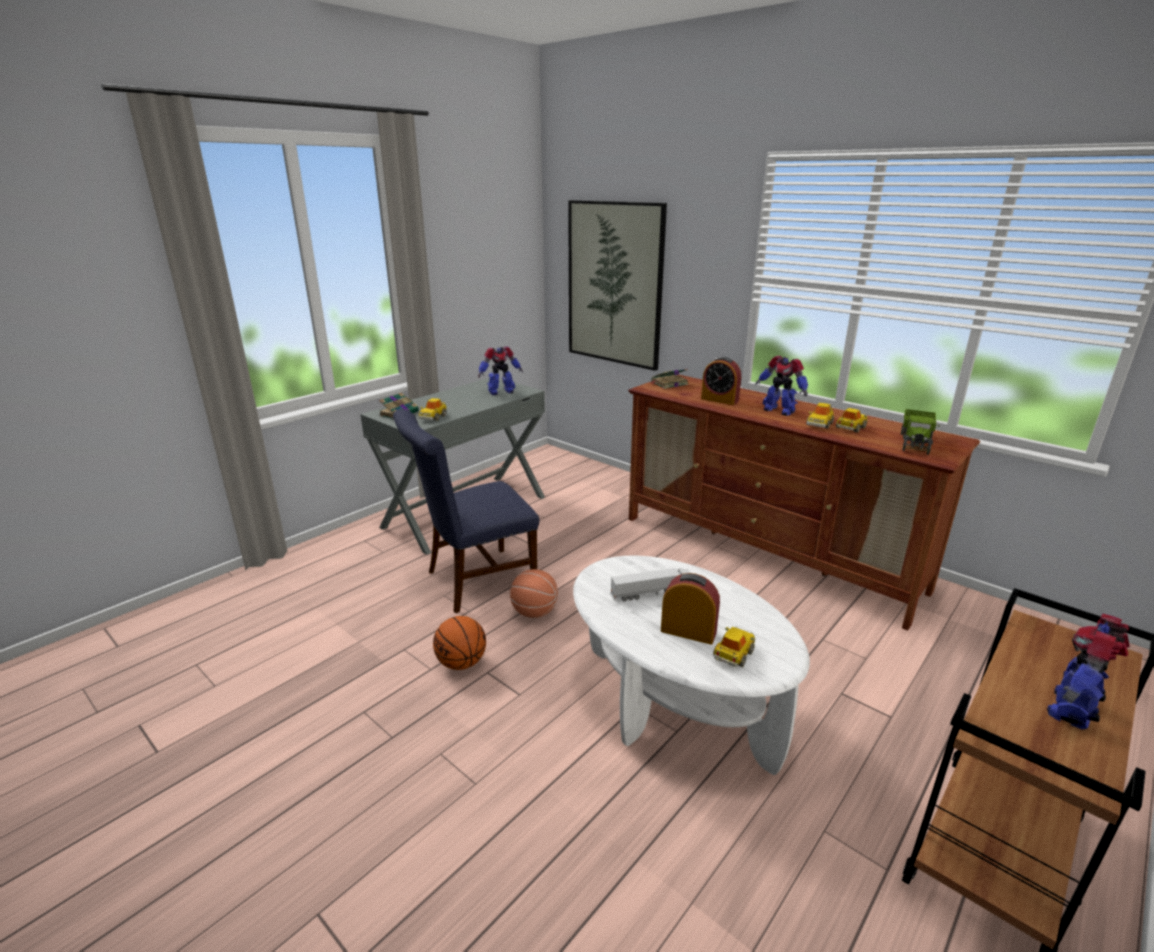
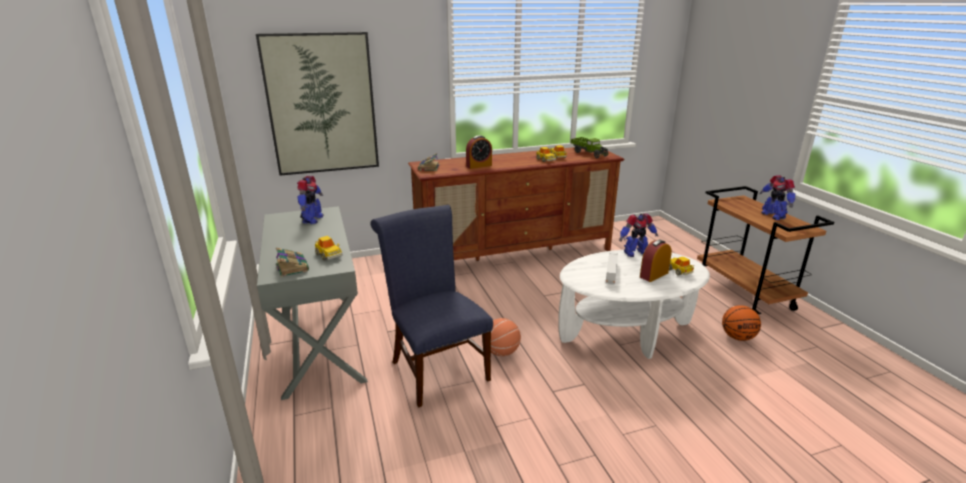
camera: 60 degrees left, 0 degrees up
(461, 663) = (534, 400): basketball -> basketball (737, 337)
(474, 581) = (436, 367): blue chair -> blue chair turned 150 degrees clockwise
(779, 410) = (514, 160): toy robot -> toy robot (635, 253)

